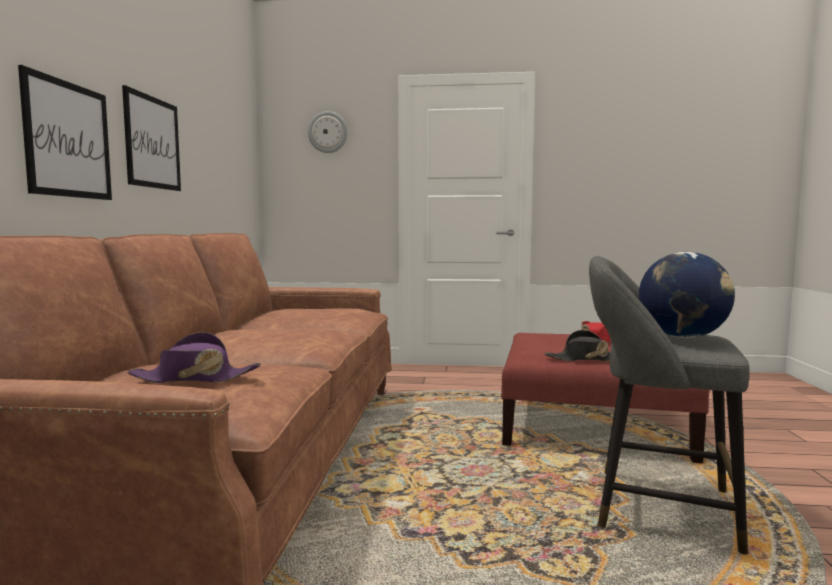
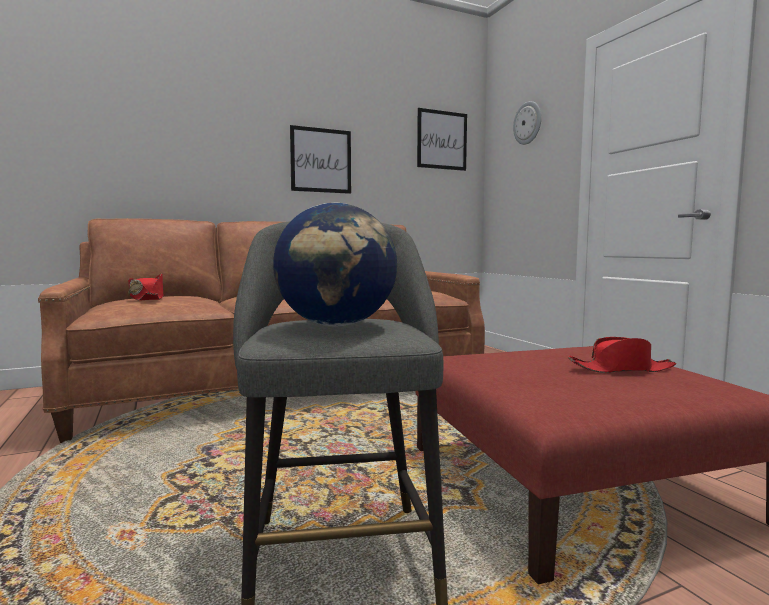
camera: 60 degrees right, 0 degrees up
(68, 140) = (236, 166): picture -> picture (442, 140)
(194, 378) = (147, 298): purple hat -> red hat
(585, 359) = (490, 371): black hat -> none

